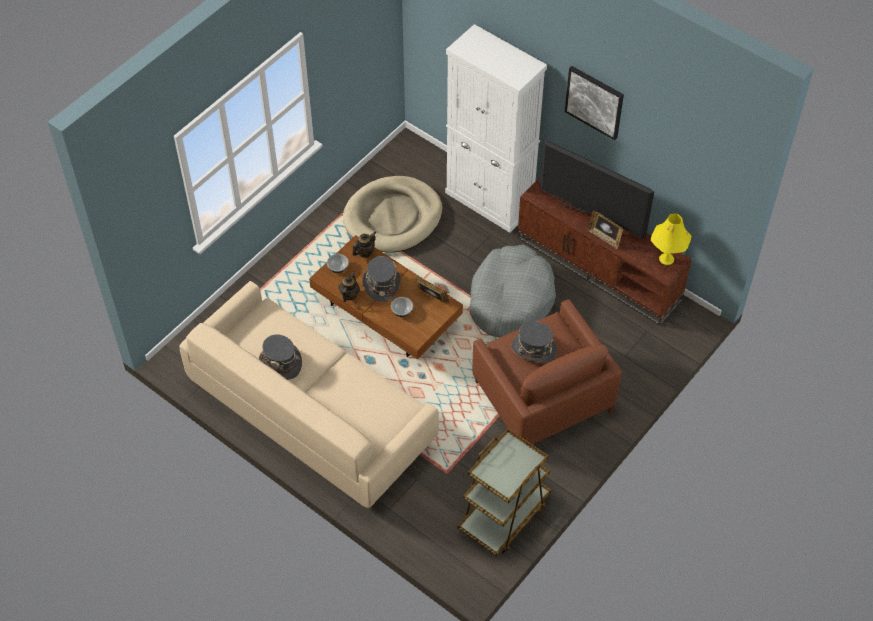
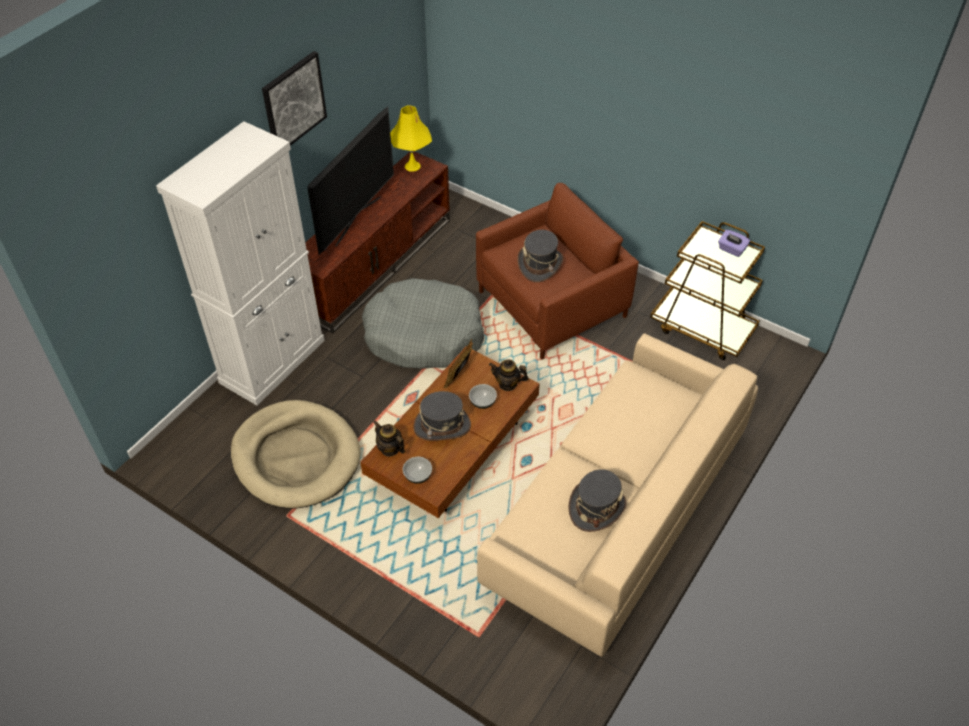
camera: 95 degrees left, 5 degrees down
(349, 295) = (462, 459): teapot -> teapot (508, 384)
(512, 476) = (731, 250): none -> purple tissue box
(604, 237) = (385, 210): picture frame -> none

